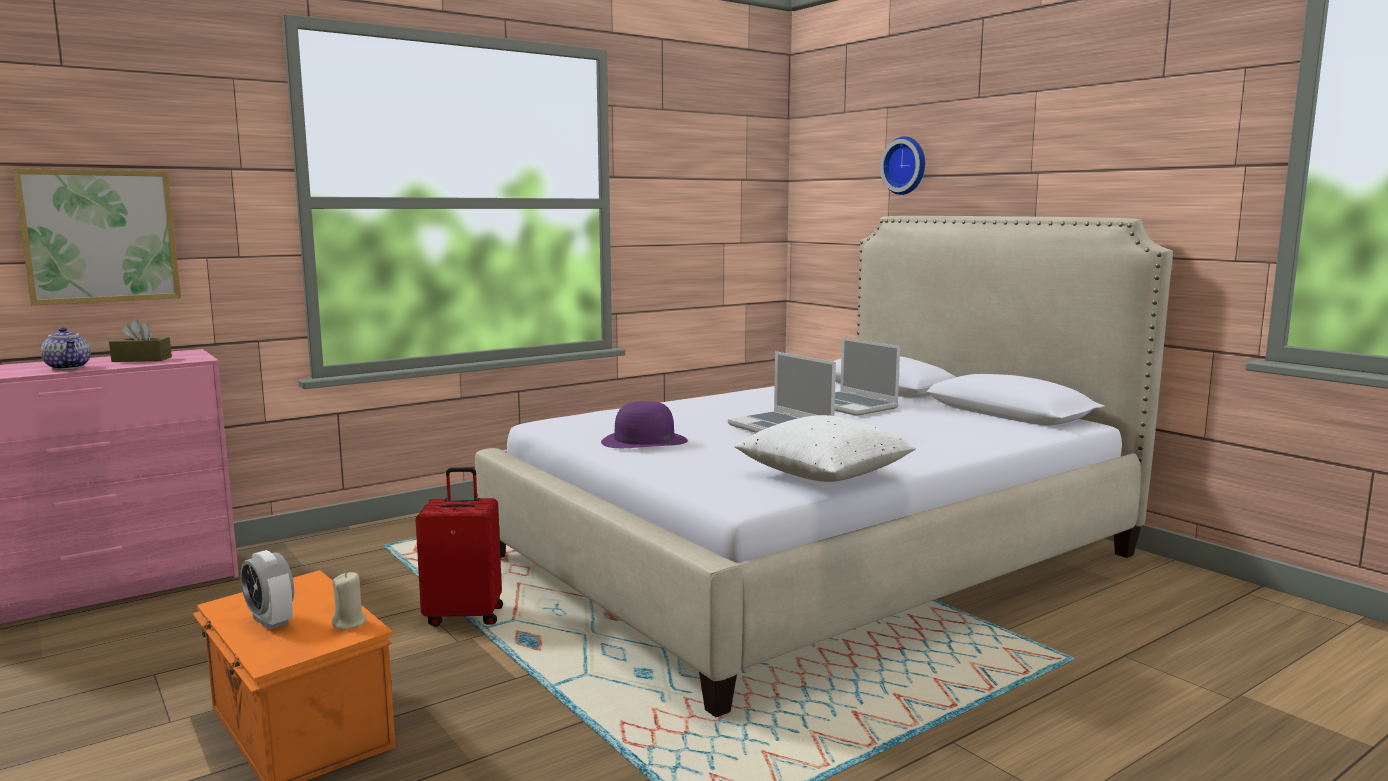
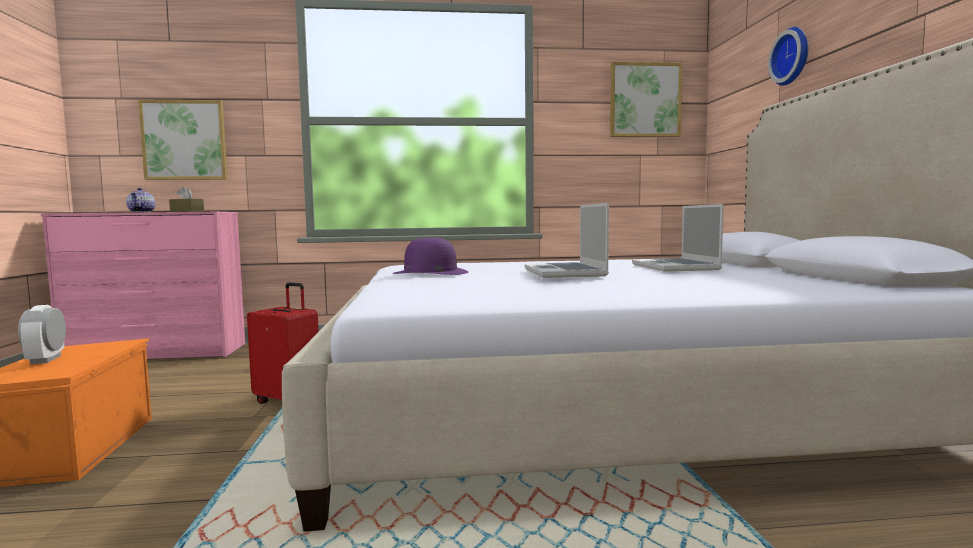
camera: 30 degrees right, 5 degrees down
(350, 623) = (66, 368): beige candle -> none
(728, 177) = (644, 100): none -> picture
(823, 475) = (512, 297): white pillow -> none

